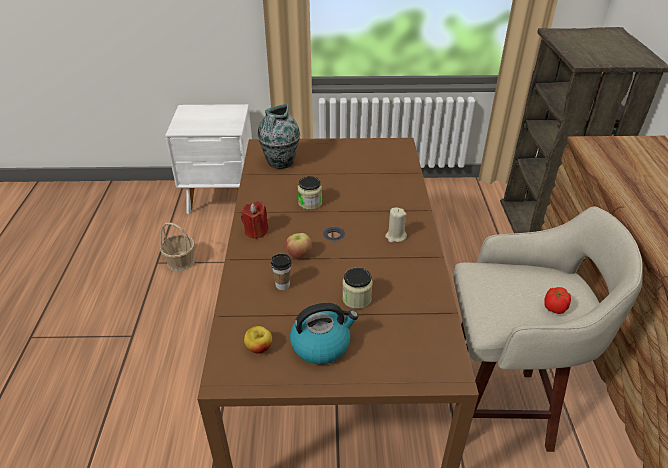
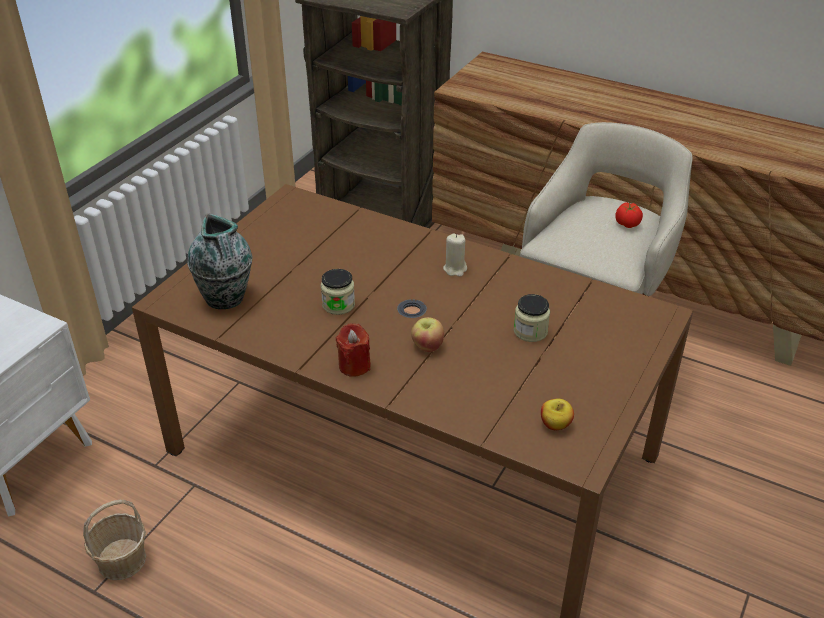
camera: 60 degrees left, 0 degrees up
(282, 285) = (470, 376): cup -> none
(321, 344) = (579, 378): kettle -> none

